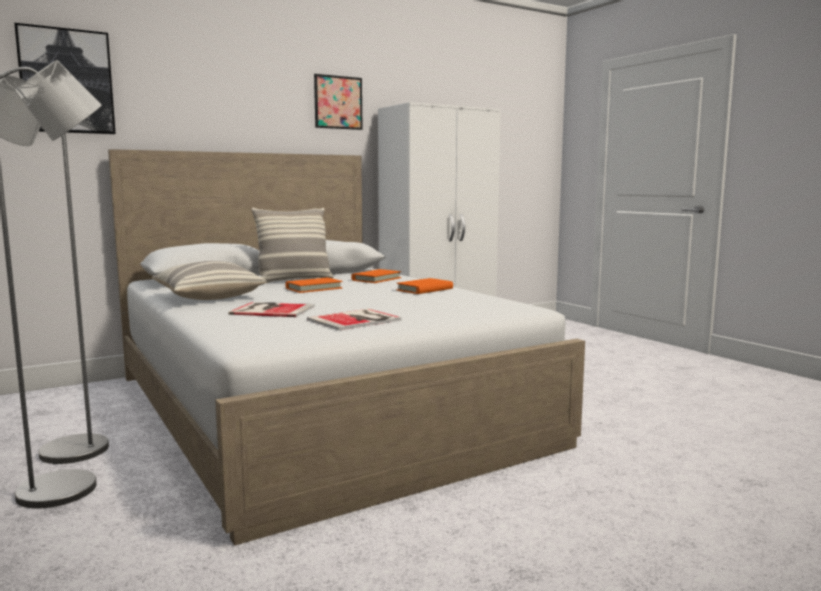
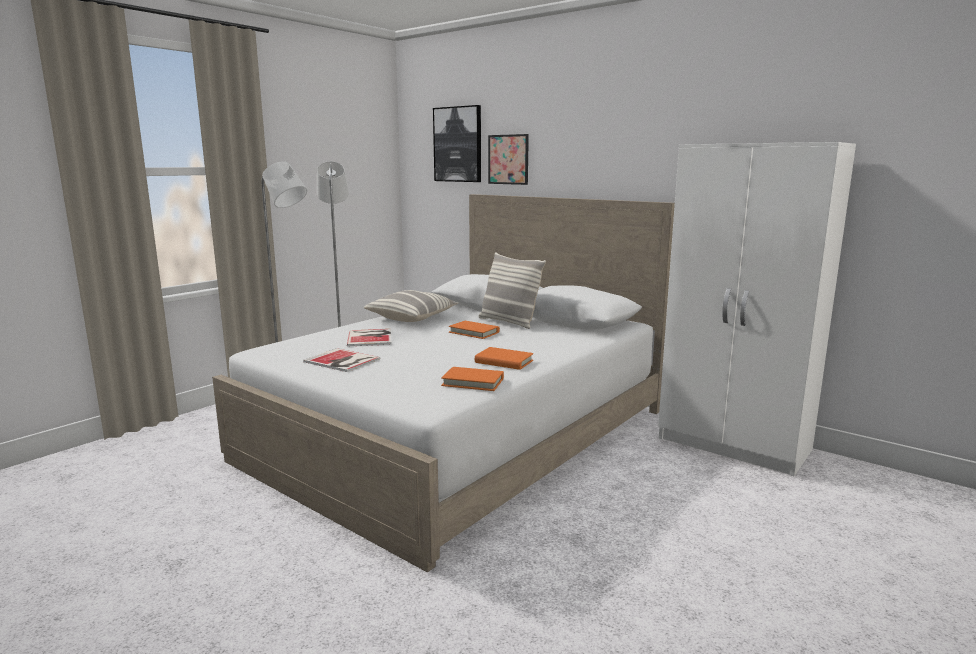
camera: 70 degrees right, 5 degrees up
(338, 102) = (662, 142): picture -> picture (508, 159)
(376, 279) = (548, 341): orange book -> orange book (473, 382)

